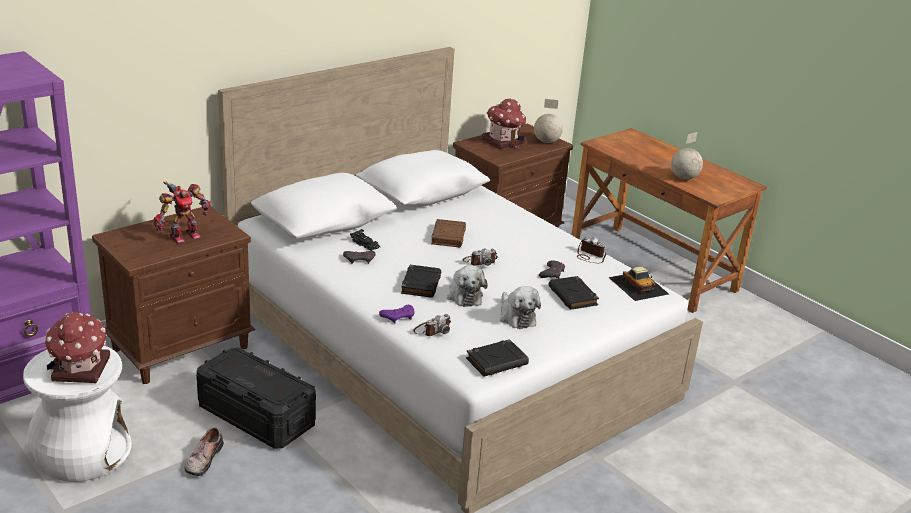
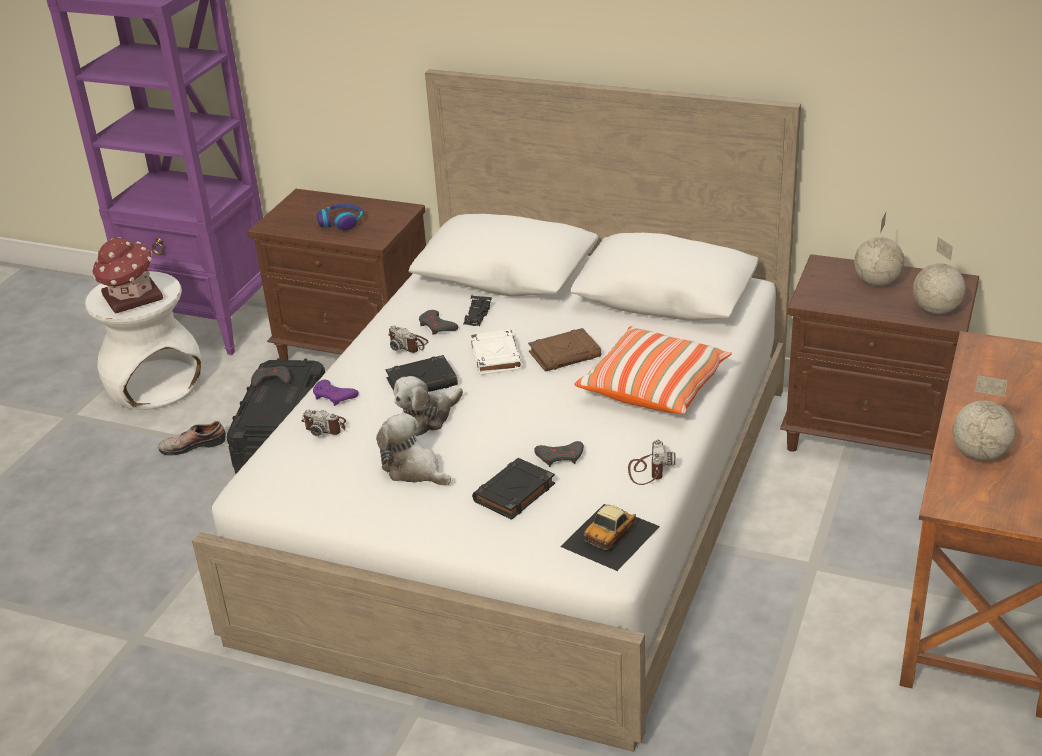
camera: 65 degrees right, 5 degrees up
(183, 236) = (341, 222): toy robot -> headphones
(233, 372) = (271, 380): none -> grey game controller
(422, 254) = (495, 356): none -> white book
(479, 261) = (526, 397): camera -> camera (408, 344)
(497, 361) = (295, 492): black book -> none
(503, 141) = (877, 282): toy house -> globe
(514, 227) = (654, 387): none -> pillow
(516, 317) = (414, 469): plush toy -> plush toy turned 90 degrees clockwise

